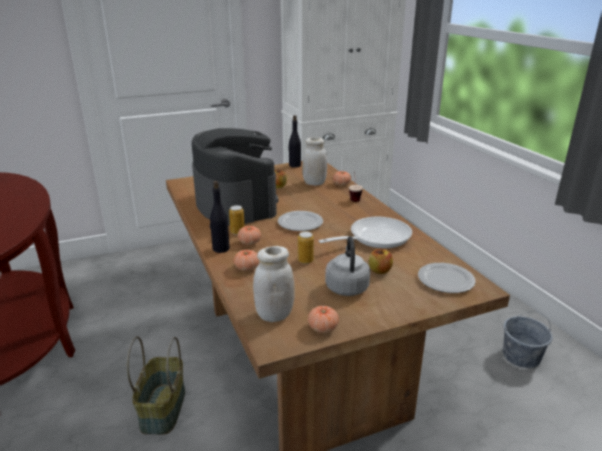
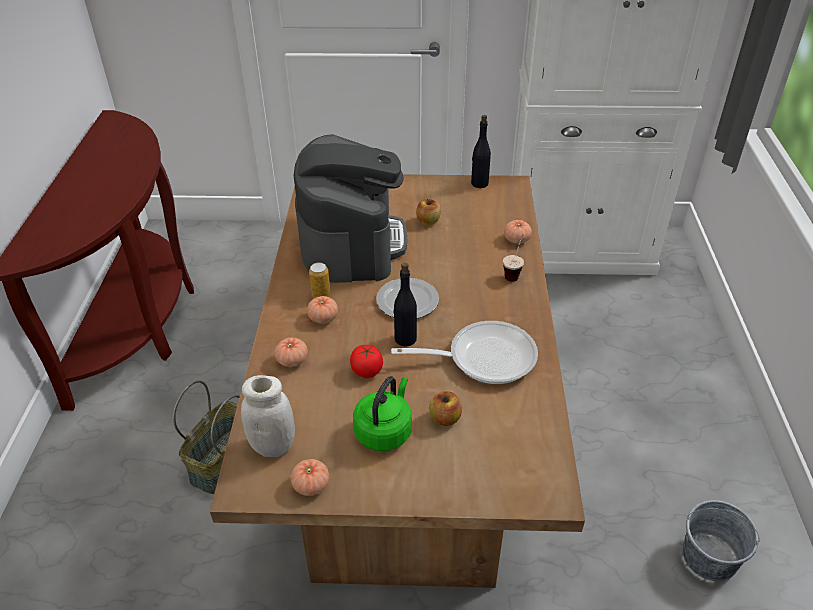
camera: 25 degrees right, 15 degrees up
(220, 249) = (284, 318): black bottle -> black bottle (405, 339)
(305, 261) = (367, 371): can -> tomato
(314, 183) = (480, 227): white jar -> none
(346, 286) = (385, 431): grey kettle -> green kettle
(446, 280) = (517, 465): plate -> none

